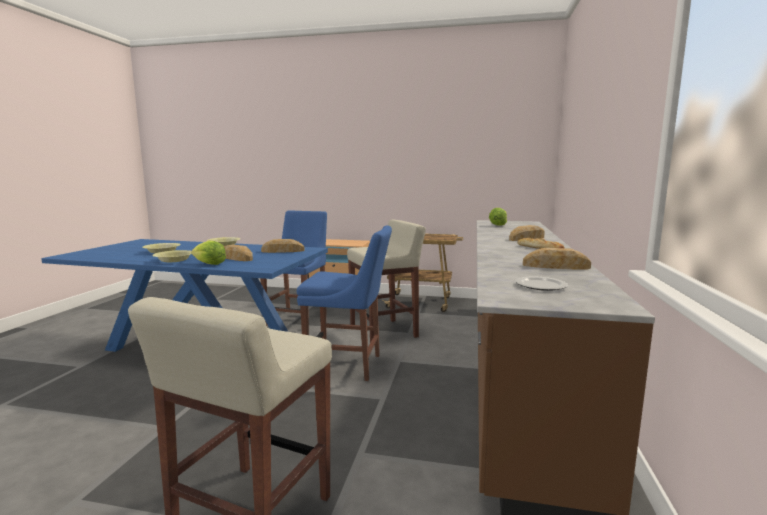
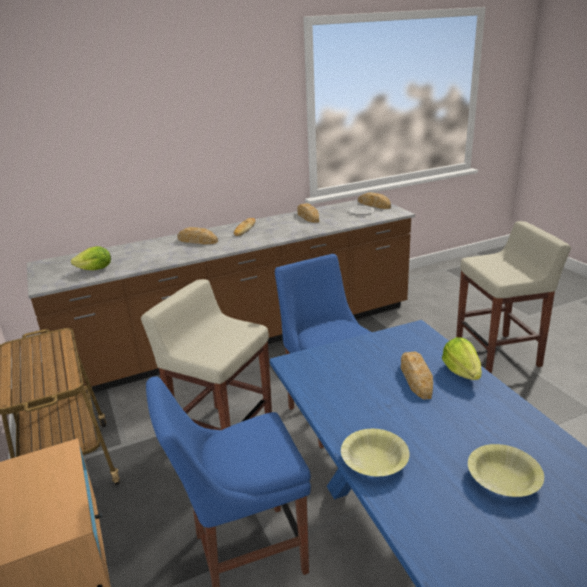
camera: 125 degrees left, 15 degrees up
(174, 260) = (500, 411): yellow bowl -> none
(283, 251) = (334, 374): bread -> bread (374, 204)

